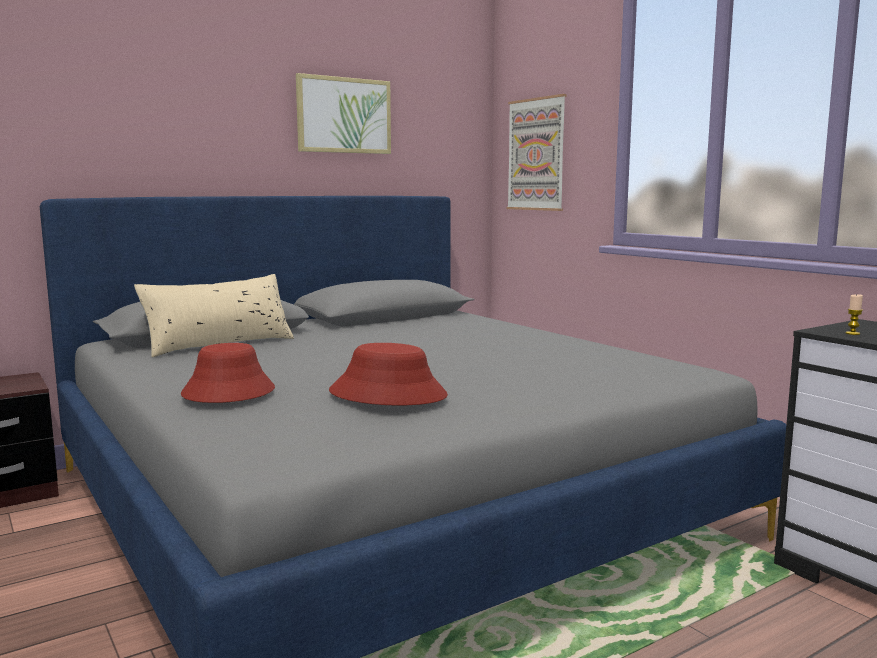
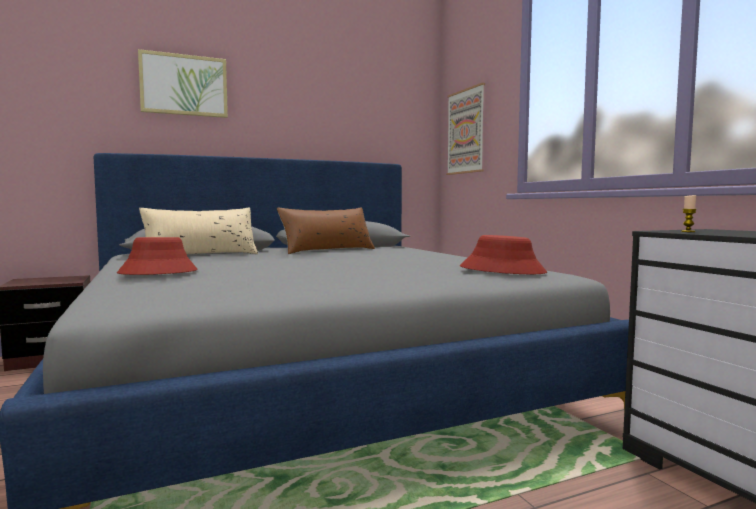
camera: 10 degrees right, 5 degrees down
(344, 115) = (321, 104): picture -> picture (184, 85)
(377, 326) = (328, 250): none -> brown pillow
(388, 394) = (269, 274): red hat -> red hat (502, 270)

